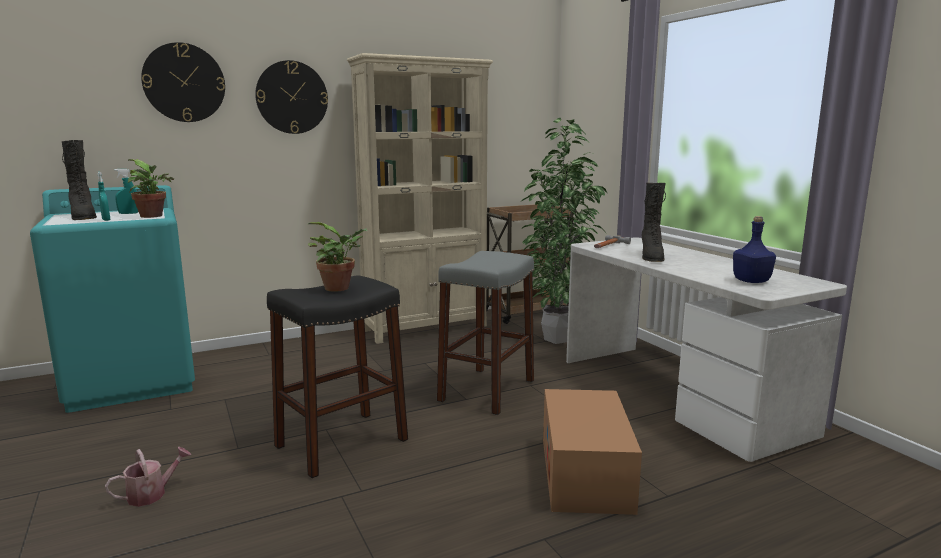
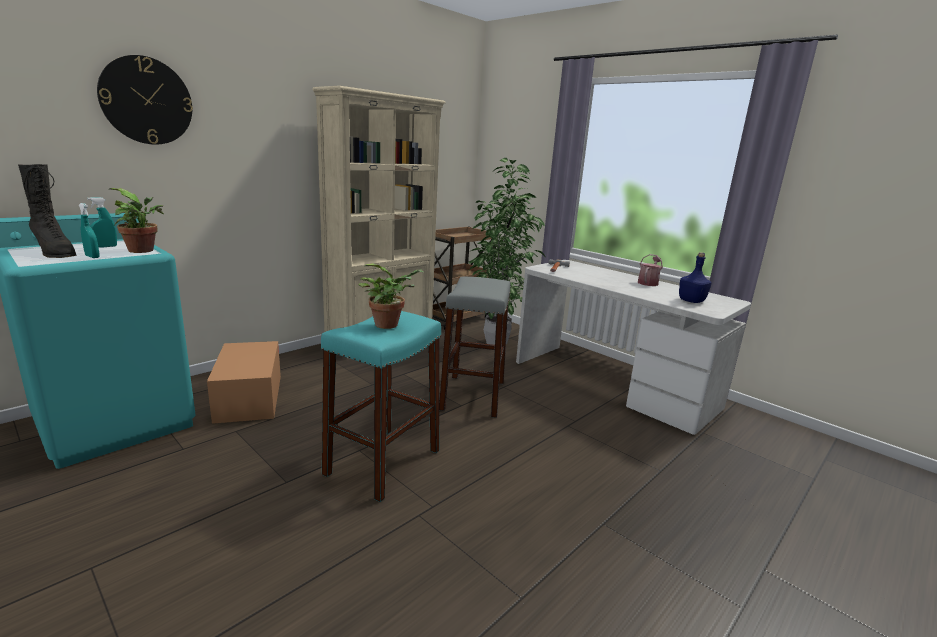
camera: 20 degrees left, 5 degrees up
(152, 494) = (230, 547): watering can -> watering can (648, 282)
(292, 97) = (259, 123): wall clock -> none
(342, 443) = (383, 462): black stool -> turquoise stool
(585, 473) = (594, 461): cardboard box -> cardboard box (249, 398)
(651, 257) = (599, 279): black boot -> none

